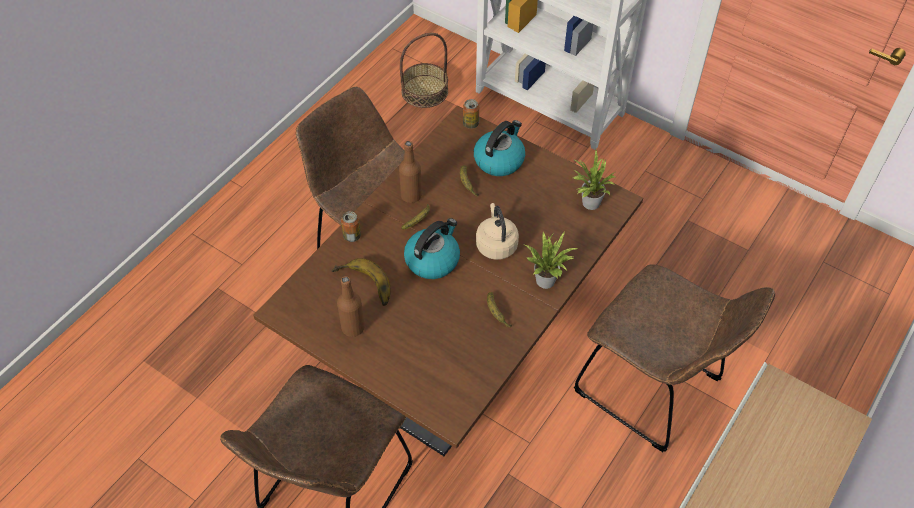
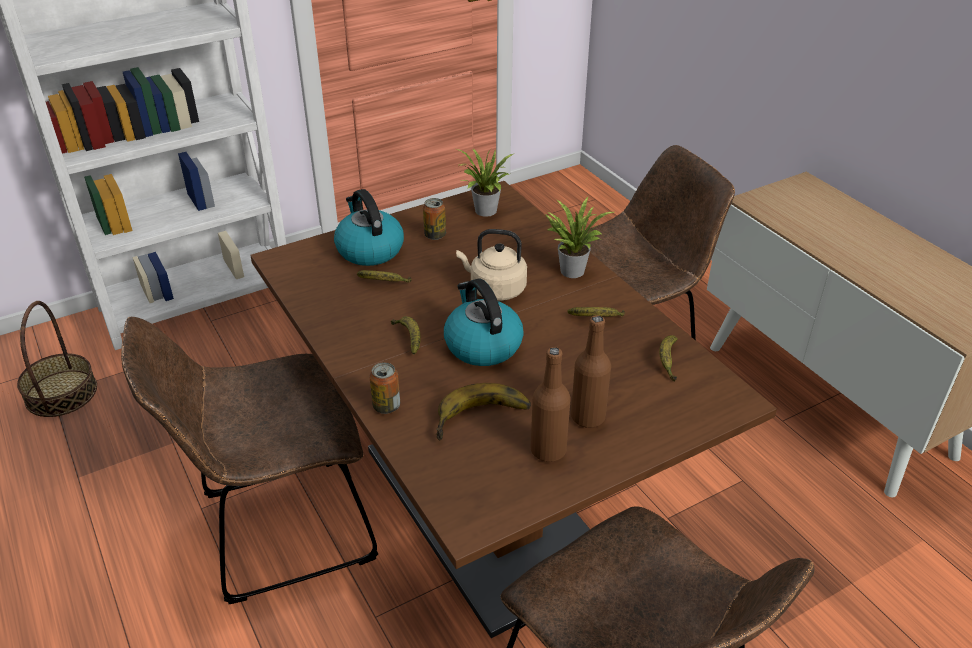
camera: 65 degrees left, 15 degrees down
(411, 196) = (362, 332): brown bottle -> brown bottle (588, 417)
(470, 124) = (291, 253): can -> can (435, 235)
(472, 367) = (668, 361): none -> banana

